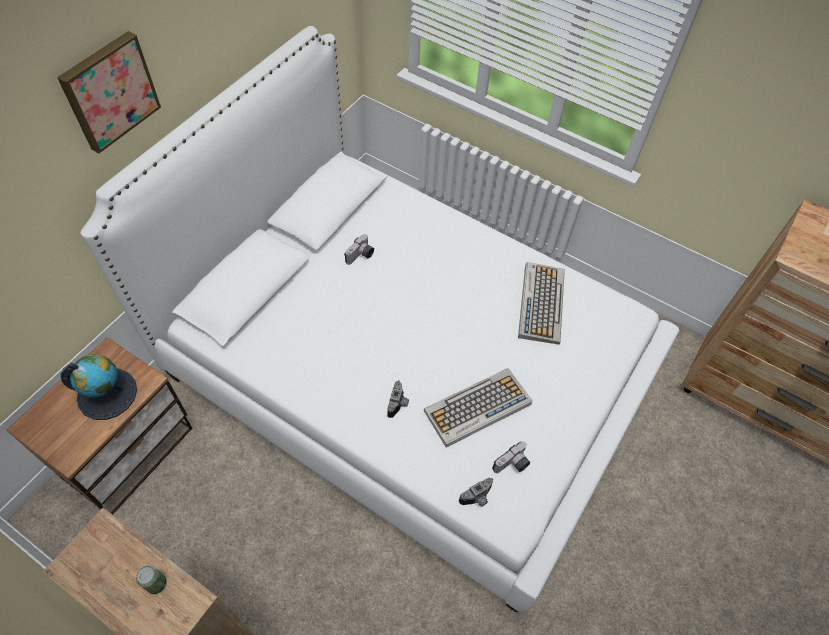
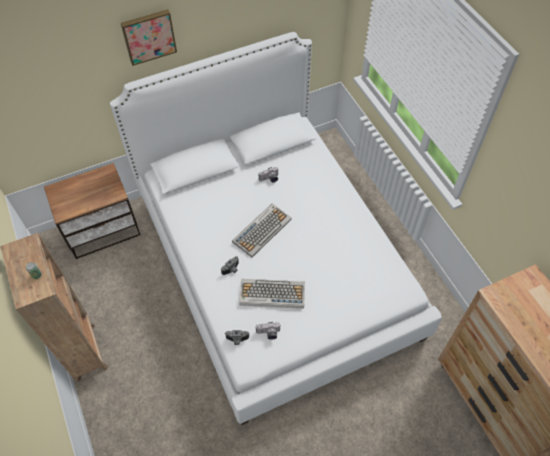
camera: 35 degrees right, 0 degrees up
(107, 393) = (96, 191): globe -> none
(541, 302) = (355, 255): keyboard -> keyboard (262, 230)

